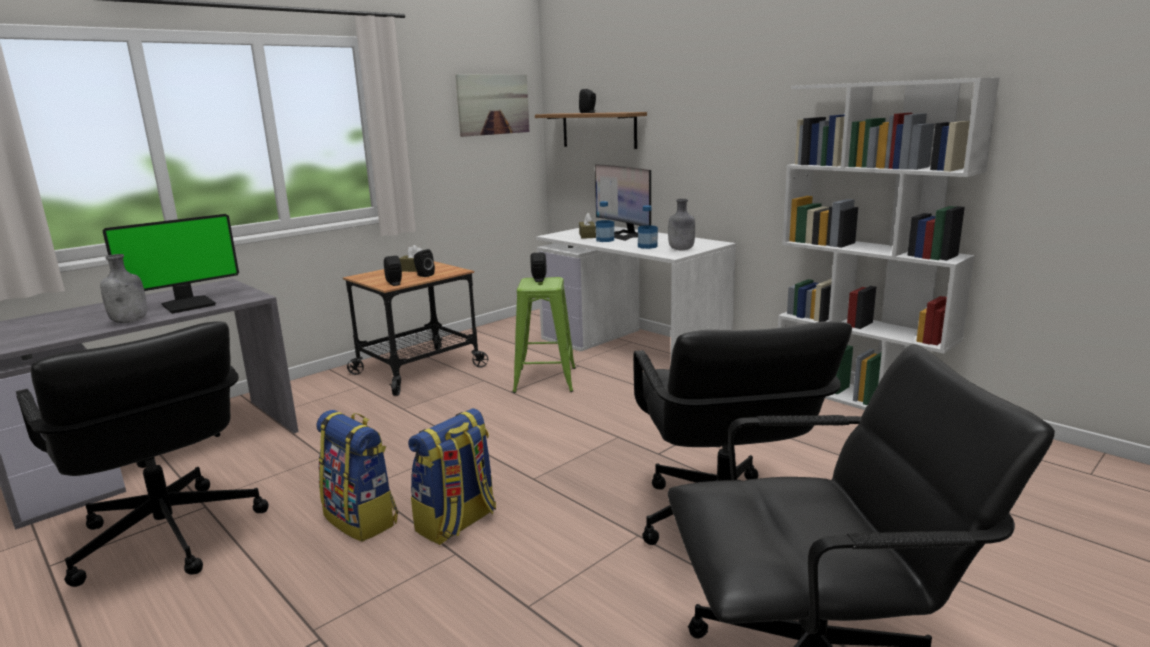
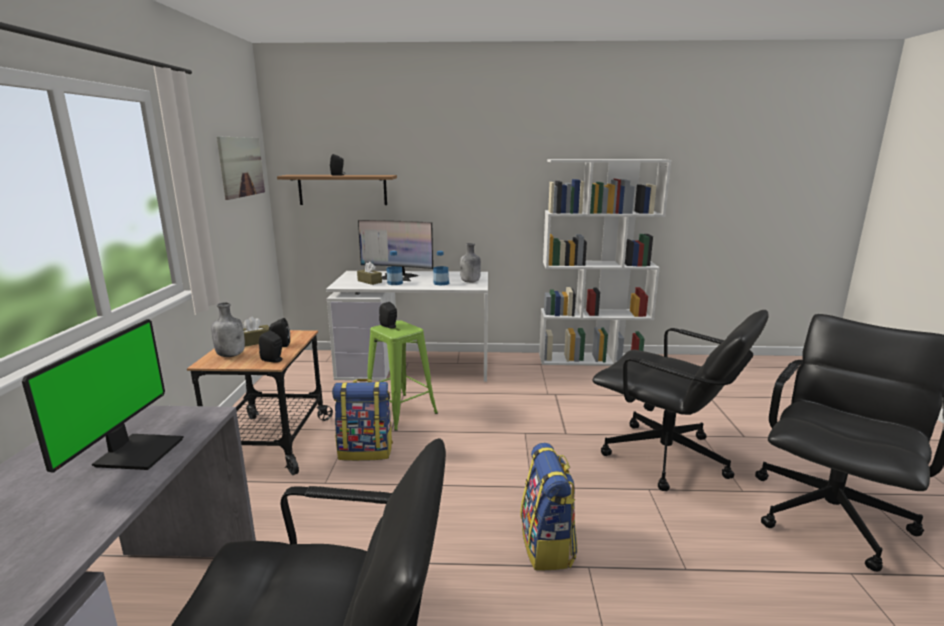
camera: 45 degrees left, 0 degrees up
(130, 321) = (110, 502): grey bottle -> grey bottle (231, 355)
(362, 519) = (479, 588): backpack -> backpack (366, 451)

